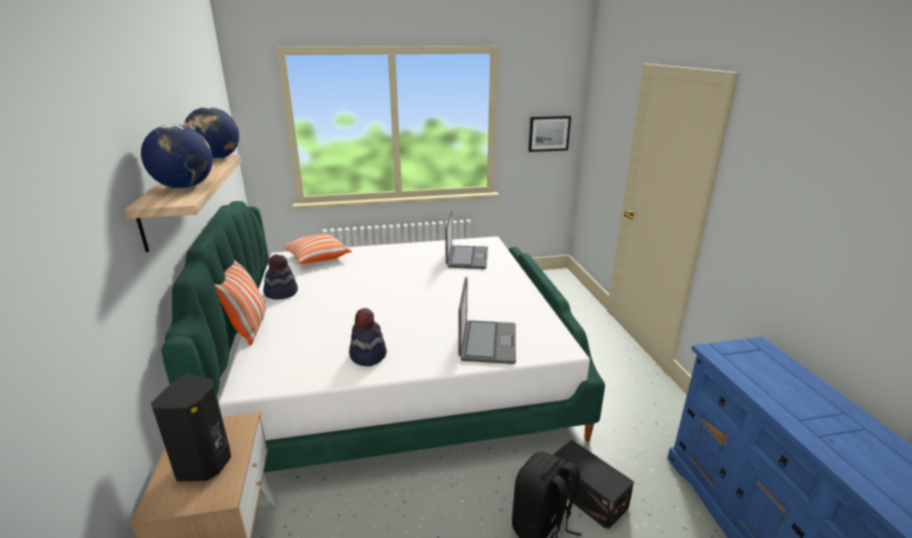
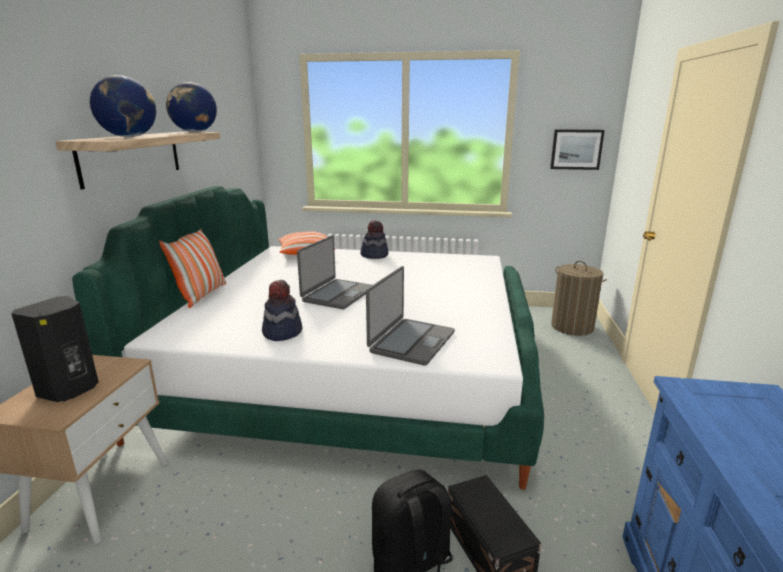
camera: 20 degrees right, 5 degrees down
(281, 293) = (251, 274): hat -> hat (374, 255)
(466, 258) = (449, 269): laptop -> laptop (337, 294)
(559, 287) = (572, 327): none -> laundry basket

